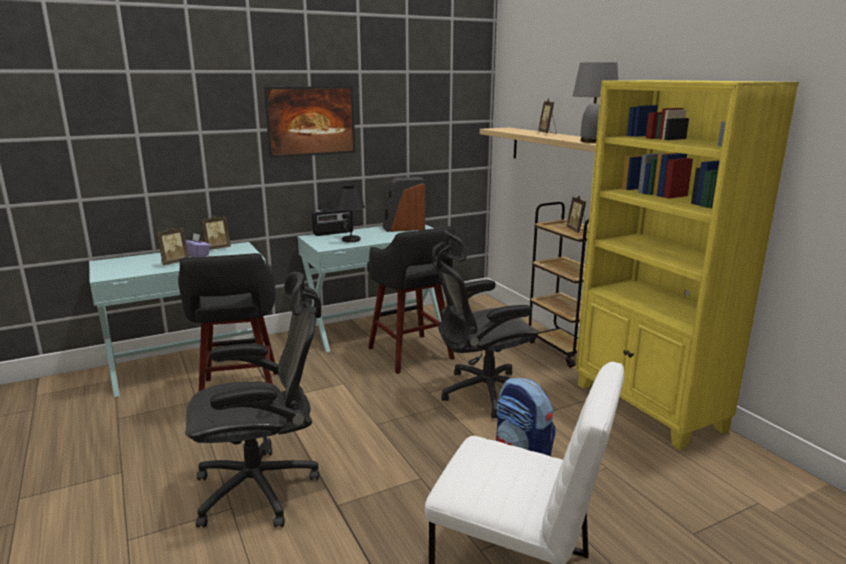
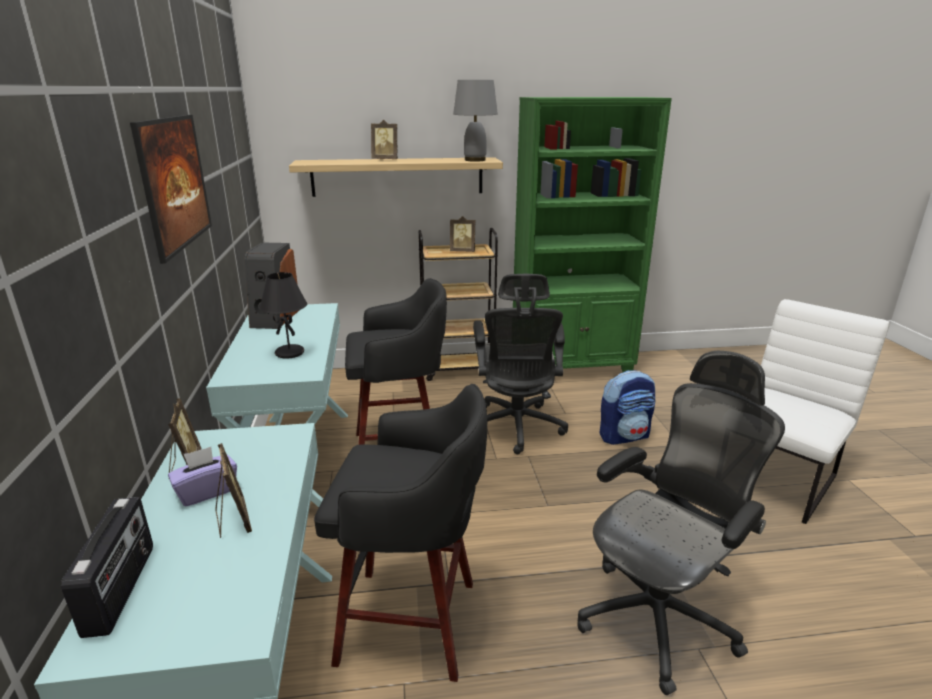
camera: 70 degrees left, 5 degrees up
(262, 488) = (660, 615): office chair -> office chair turned 45 degrees clockwise
(333, 233) = (233, 360): radio -> radio (122, 589)
(648, 407) = (572, 368): yellow bookcase -> green bookcase

